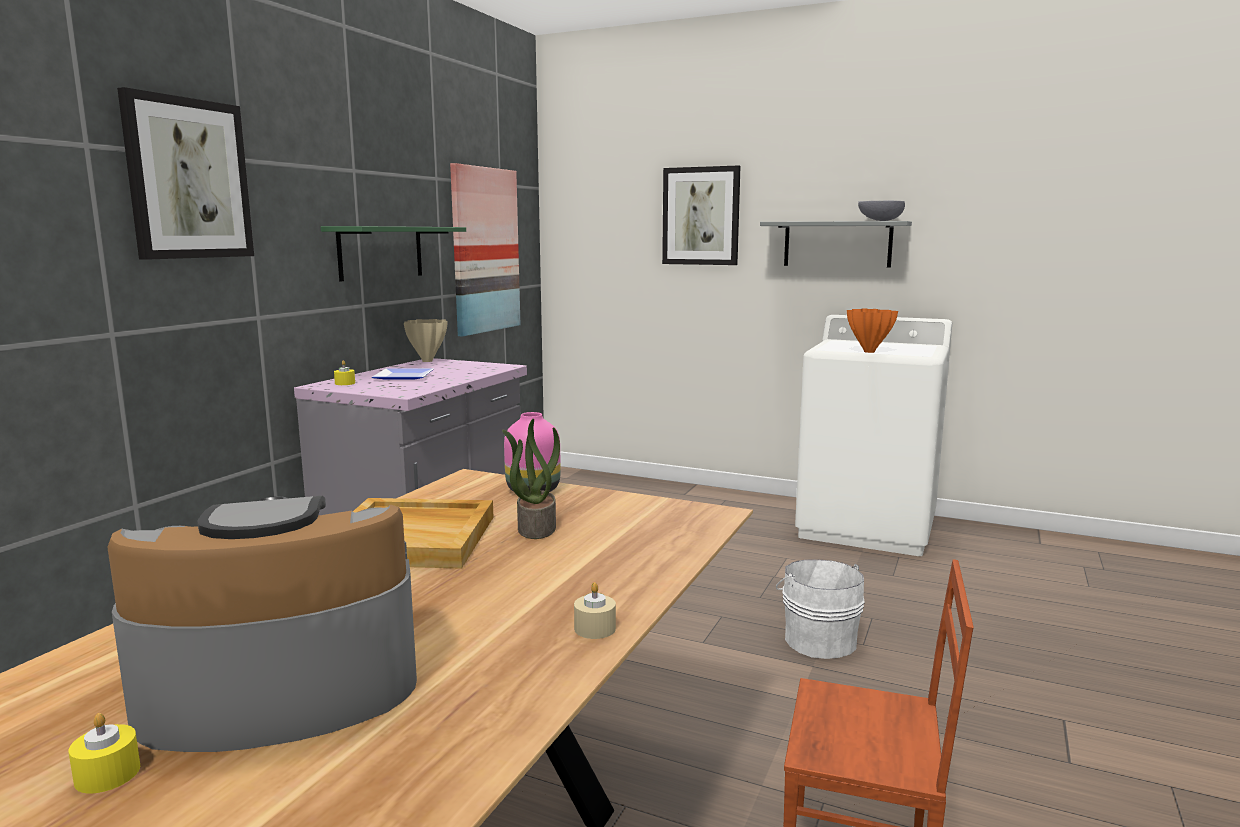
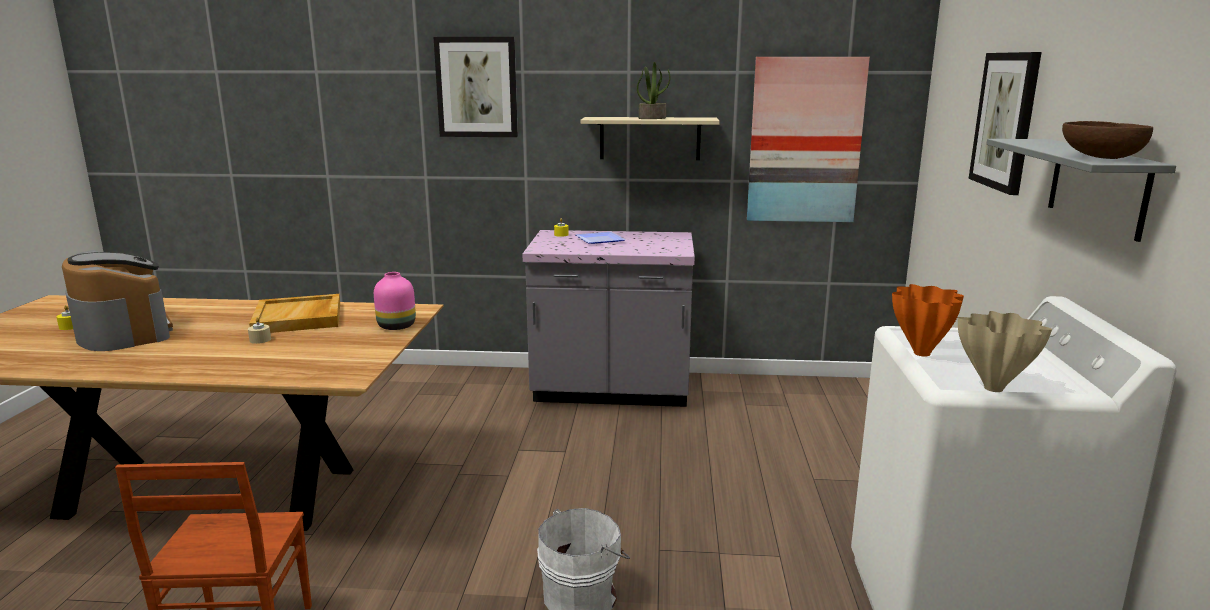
camera: 70 degrees right, 5 degrees up
(381, 252) = (650, 138): green shelf -> beige shelf
(428, 361) = (673, 234): beige vase -> beige vase (995, 389)
(535, 528) = (318, 338): potted plant -> potted plant (652, 118)
(595, 628) = (157, 371): beige candle -> beige candle (260, 340)
(879, 220) = (1100, 157): grey bowl -> brown bowl

